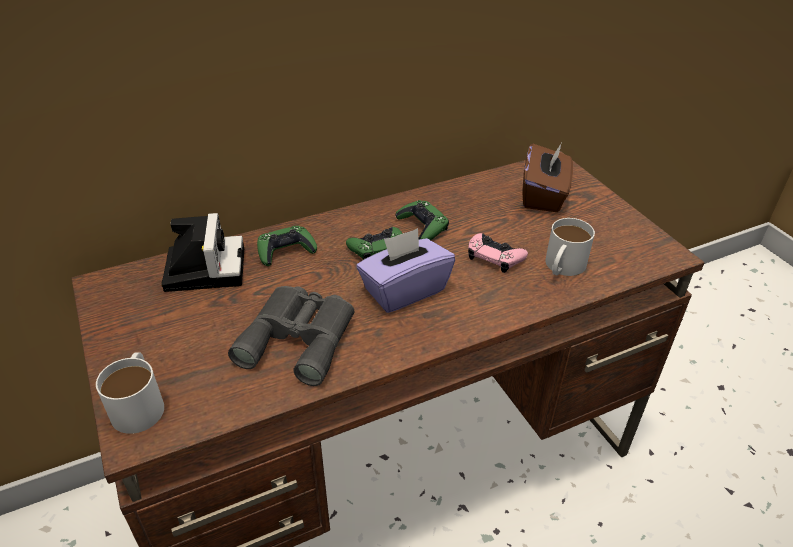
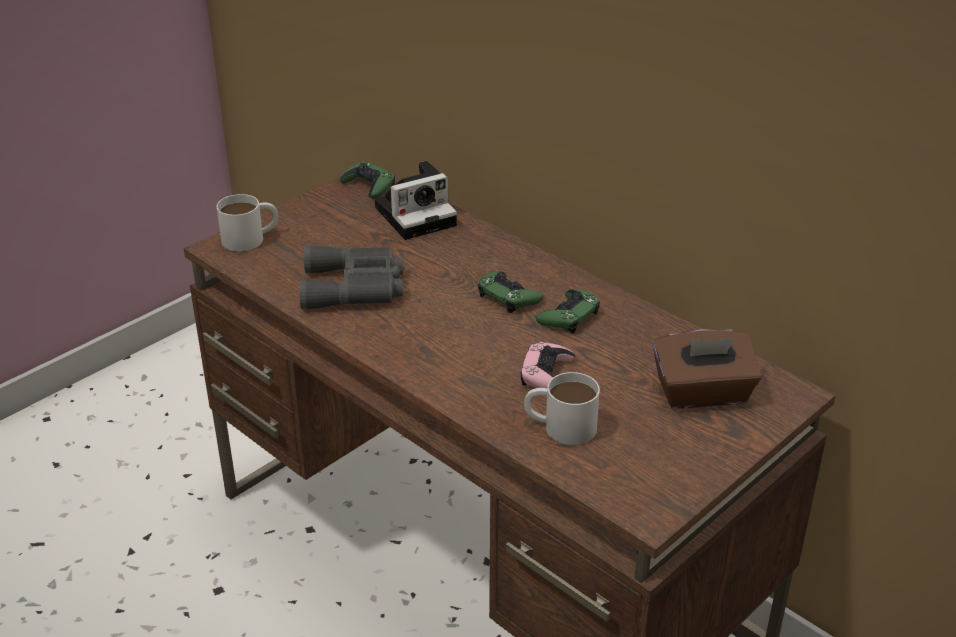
camera: 70 degrees right, 5 degrees down
(286, 250) = (469, 248): green game controller -> green game controller (369, 185)
(404, 290) = (452, 327): purple tissue box -> none

